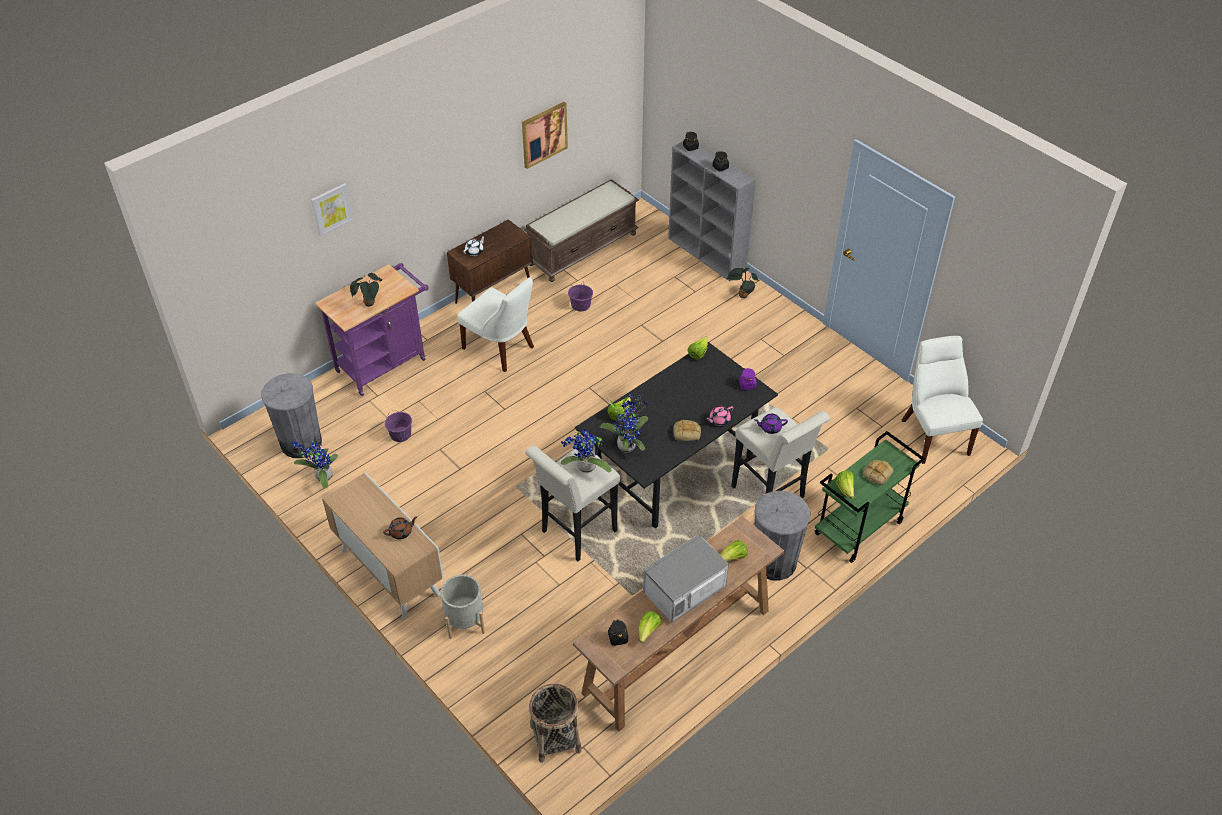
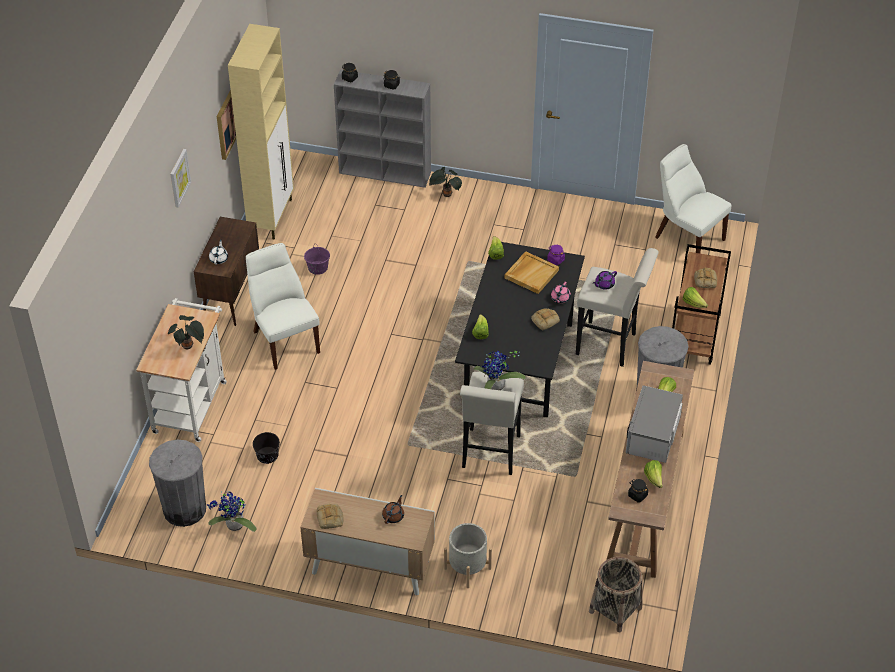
camera: 35 degrees left, 0 degrees up
(331, 209) = (134, 269): picture -> picture (179, 177)
(351, 505) = (330, 518): none -> bread
(385, 362) = (191, 403): purple cart -> white cart
(400, 434) = (267, 455): purple bucket -> black bucket
(501, 349) = (284, 339): white chair -> white chair turned 120 degrees counterclockwise
(582, 248) = (271, 217): brown bench -> beige cabinet
(627, 445) = (509, 353): potted plant -> none
(713, 386) = (531, 274): none -> beige tray
(858, 529) = (694, 337): green cart -> brown cart

